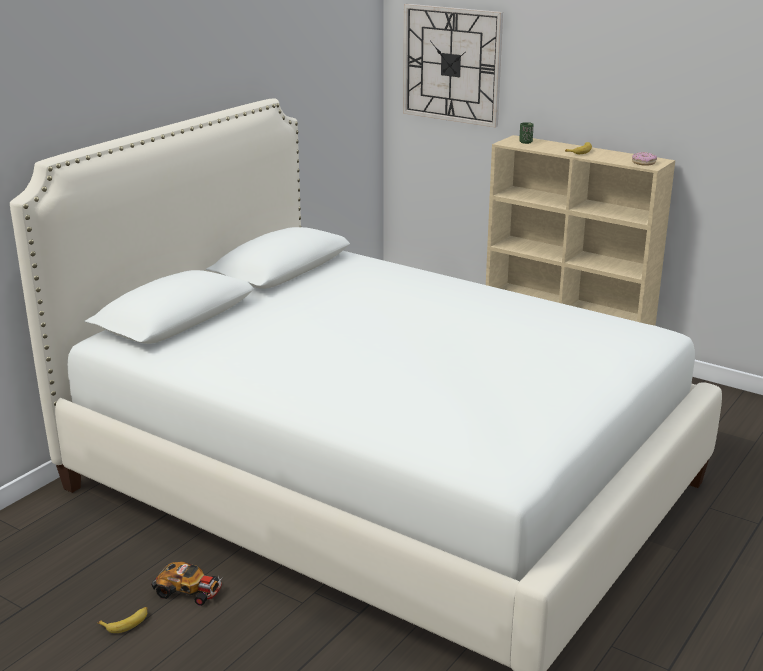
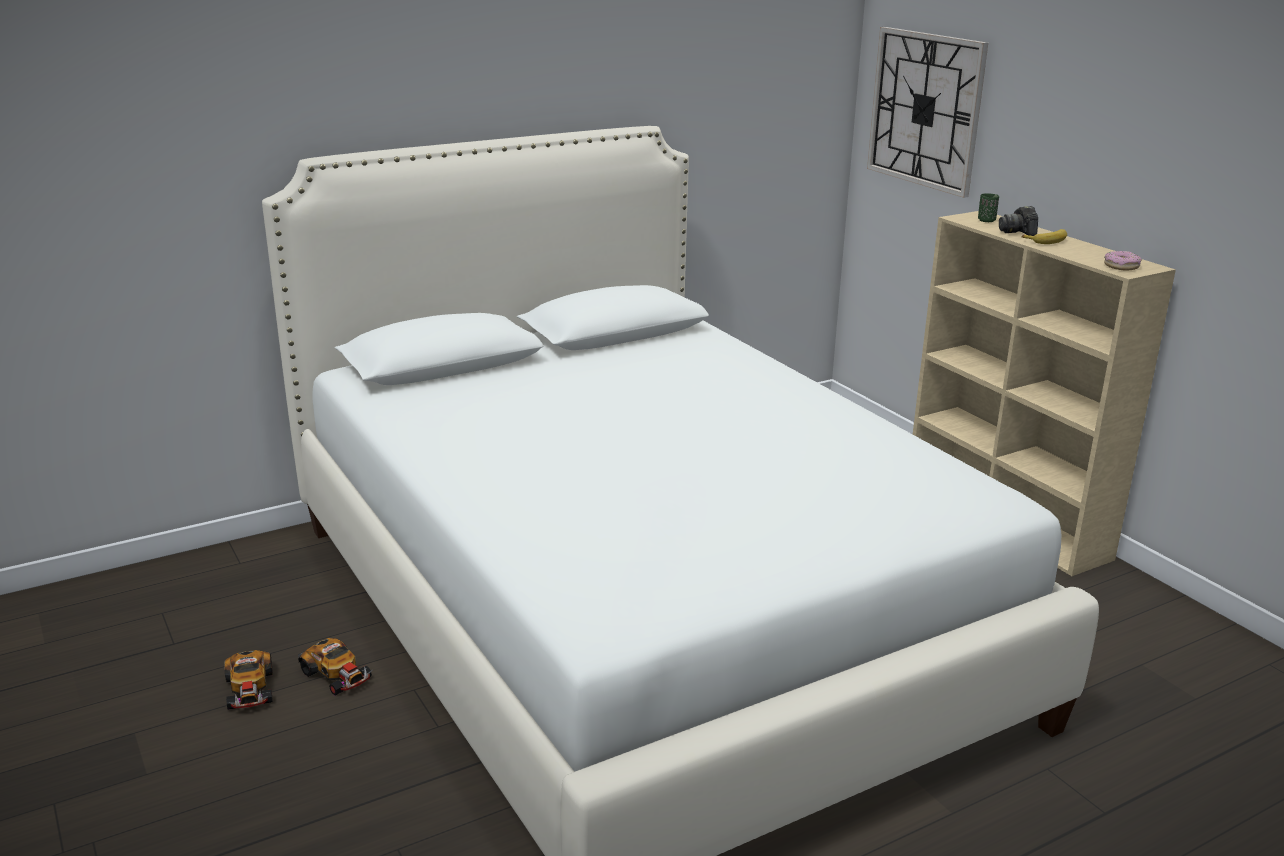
camera: 25 degrees right, 0 degrees up
(126, 623) = (250, 690): banana -> toy car
(555, 148) = (1018, 232): none -> camera

